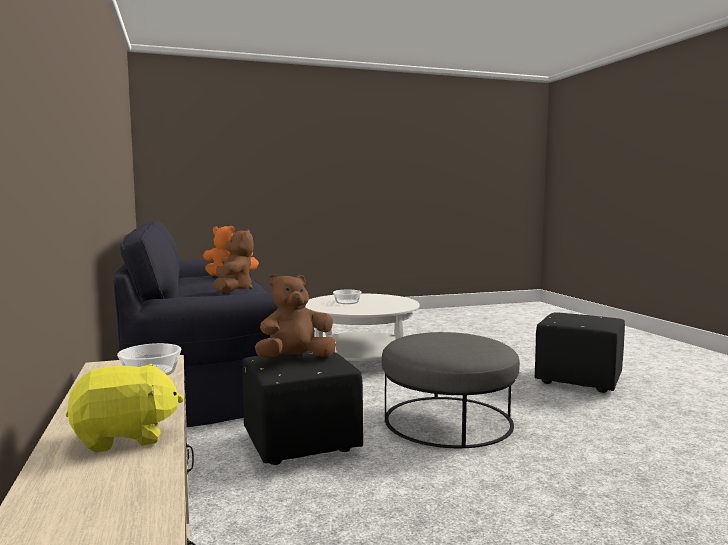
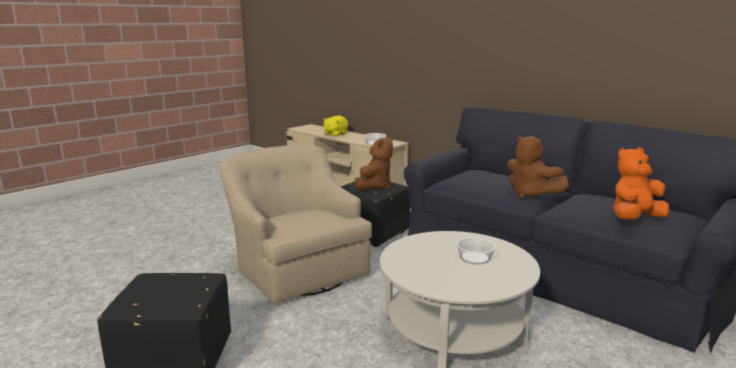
camera: 150 degrees right, 10 degrees up
(448, 420) = (297, 269): grey ottoman -> beige armchair

